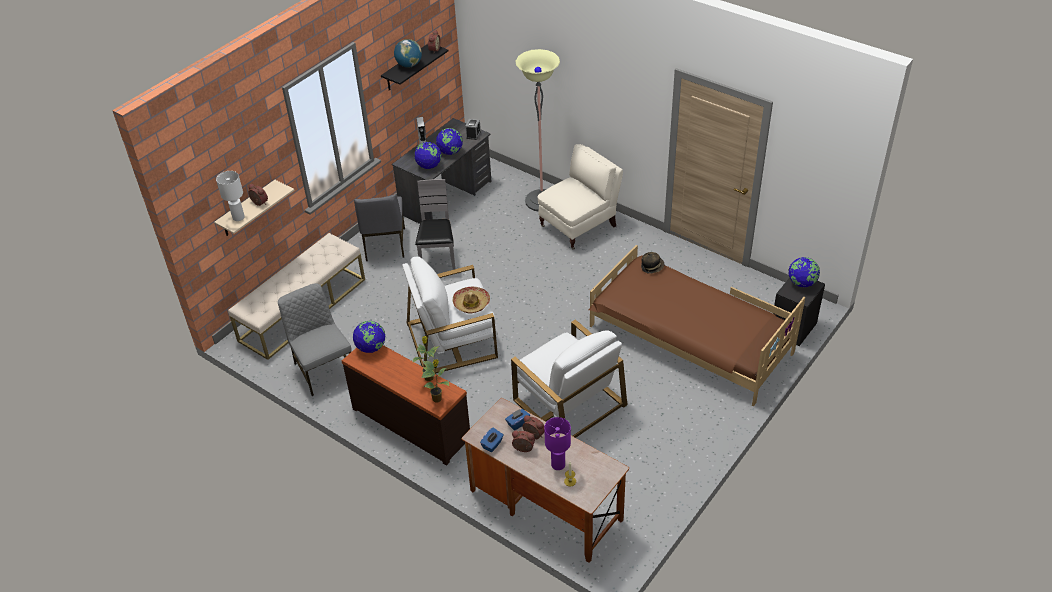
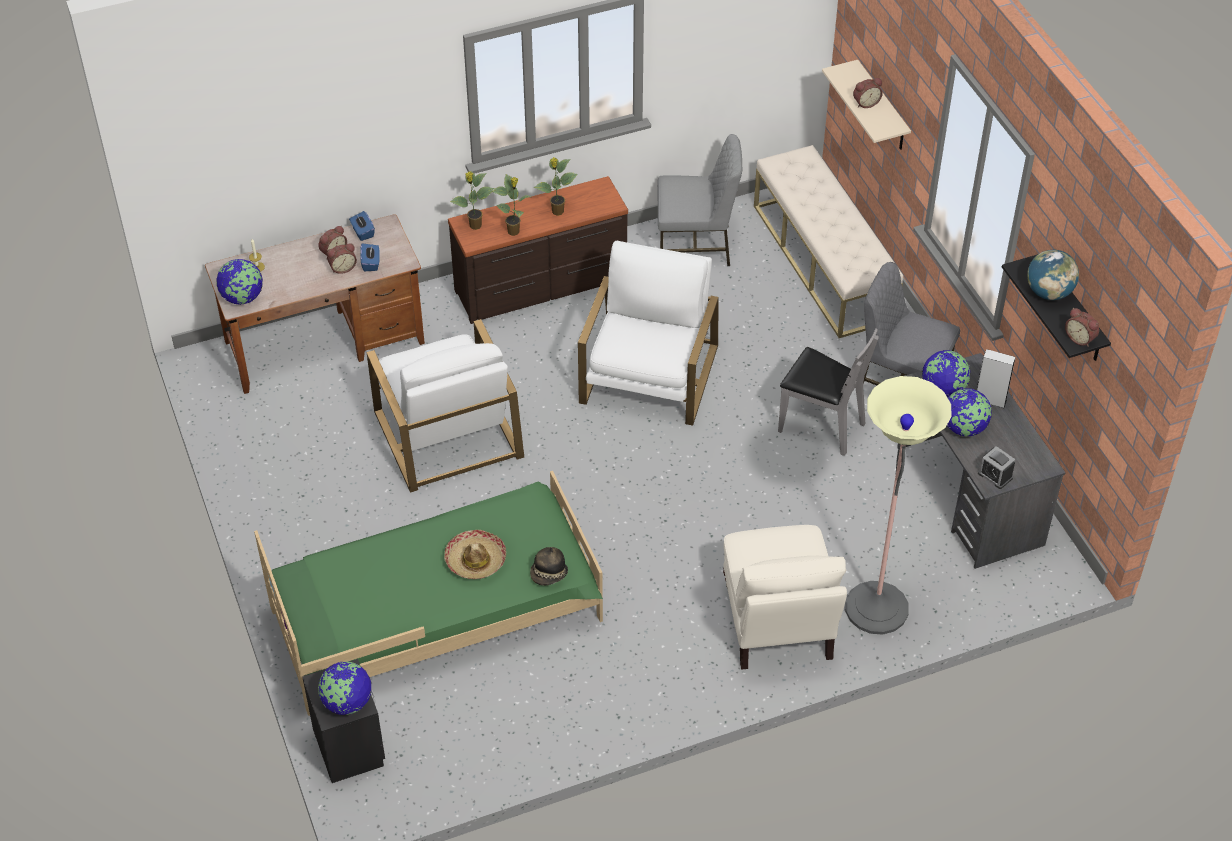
camera: 120 degrees right, 5 degrees up
(238, 217) = (849, 79): white table lamp -> none
(371, 347) = (606, 204): globe -> globe (242, 298)
(395, 366) = (557, 212): none -> potted plant
(471, 303) = (630, 343): hat -> hat (475, 560)
(558, 464) = (286, 268): purple table lamp -> none
(568, 402) = (446, 433): white armchair -> white armchair turned 105 degrees counterclockwise
(689, 339) = (437, 612): brown bed -> green bed

